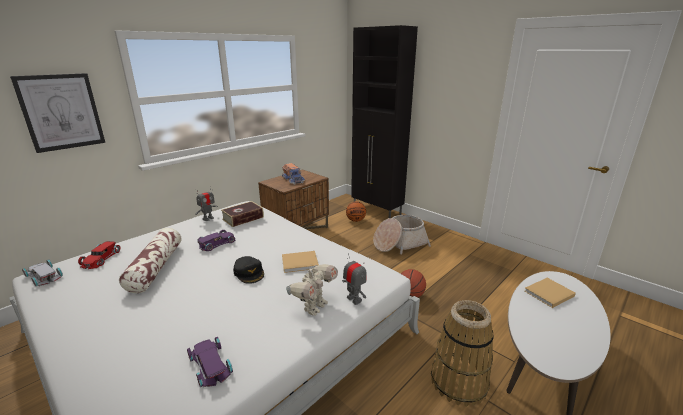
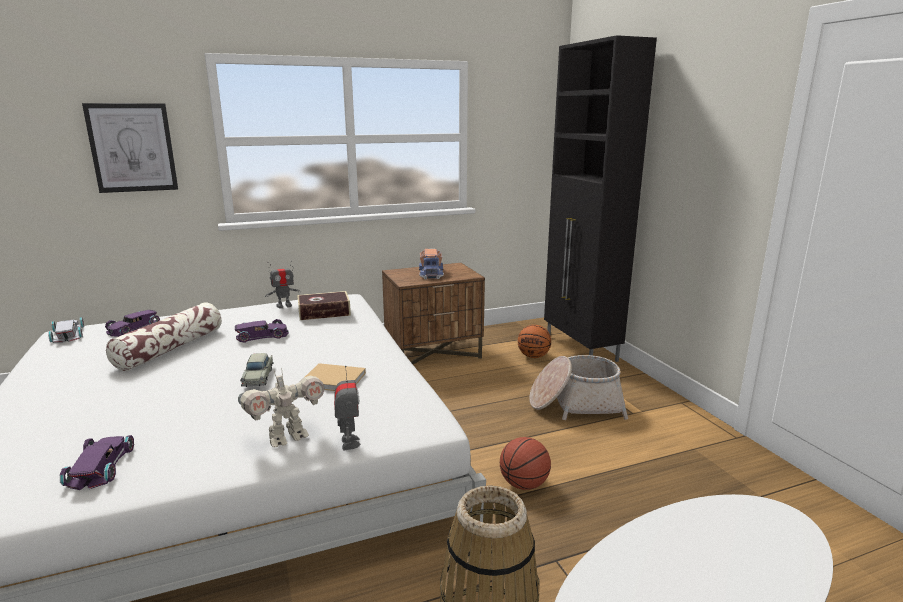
camera: 25 degrees right, 5 degrees down
(100, 258) = (132, 328): red toy car -> purple toy car
(249, 272) = (258, 377): black cap -> beige toy car
(548, 294) = (719, 535): beige book -> none

